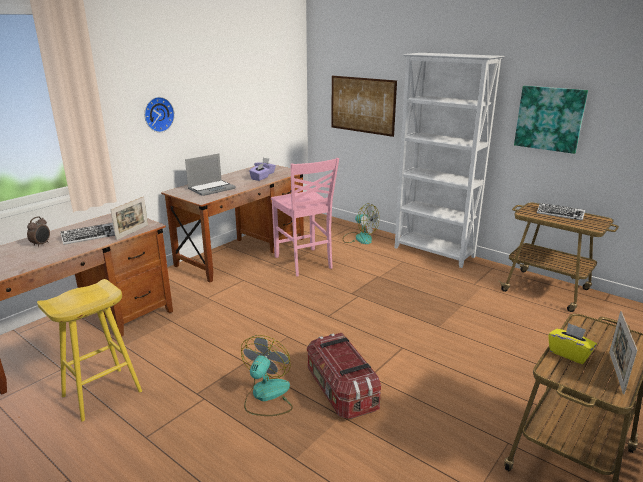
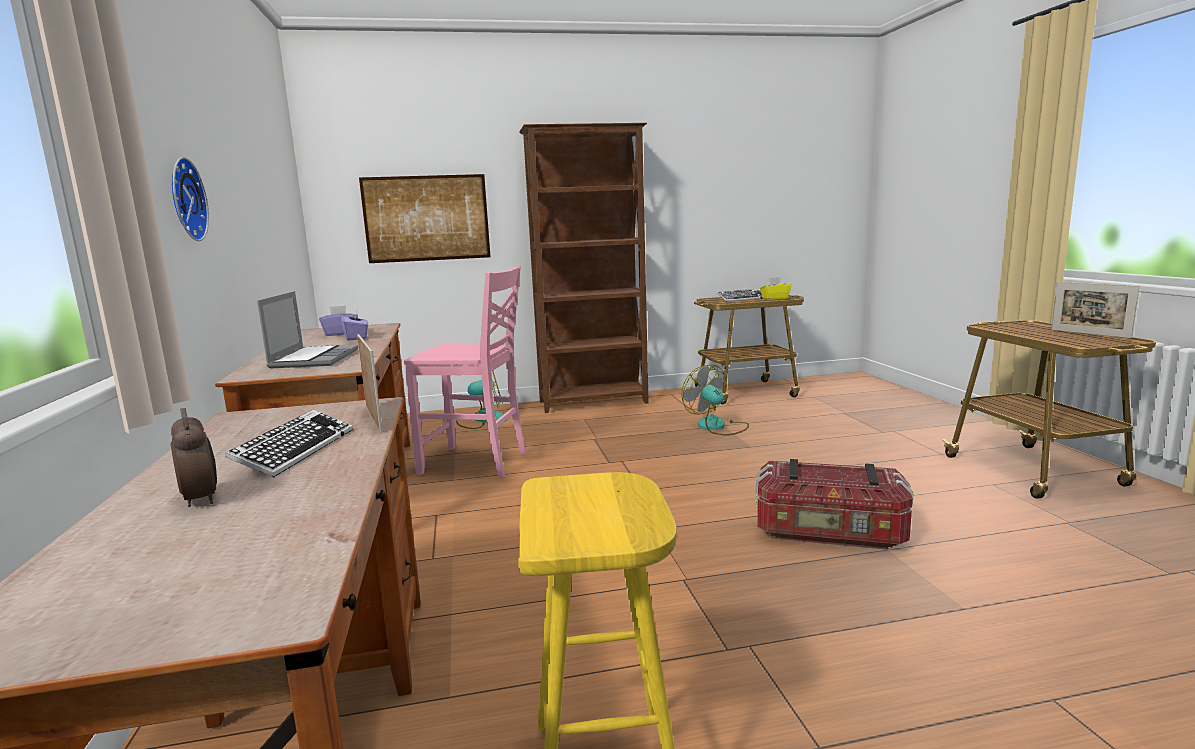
camera: 50 degrees left, 10 degrees down
(266, 396) = (794, 587): fan -> fan (717, 427)
(434, 253) = (594, 402): white bookcase -> brown bookcase
(549, 118) = (694, 199): picture -> none
(569, 354) = (1049, 336): yellow tissue box -> yellow tissue box (775, 298)

